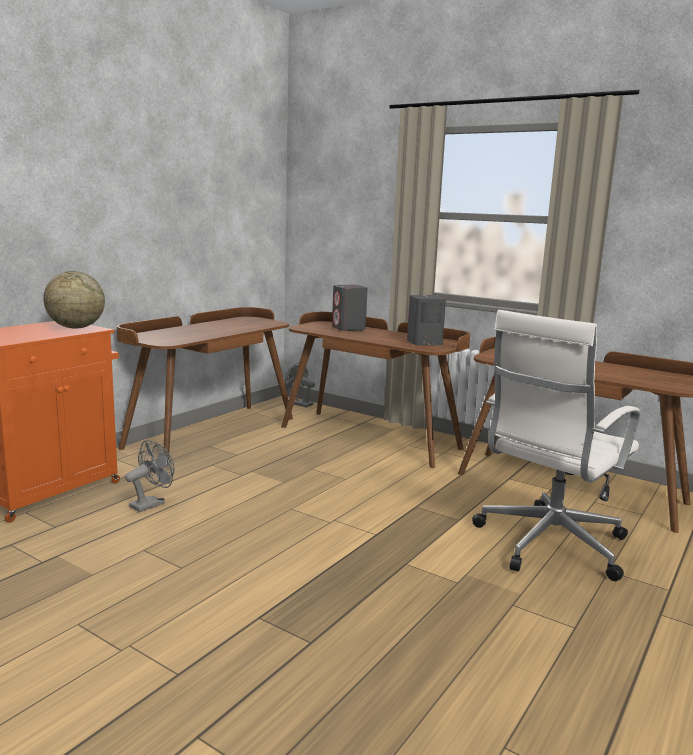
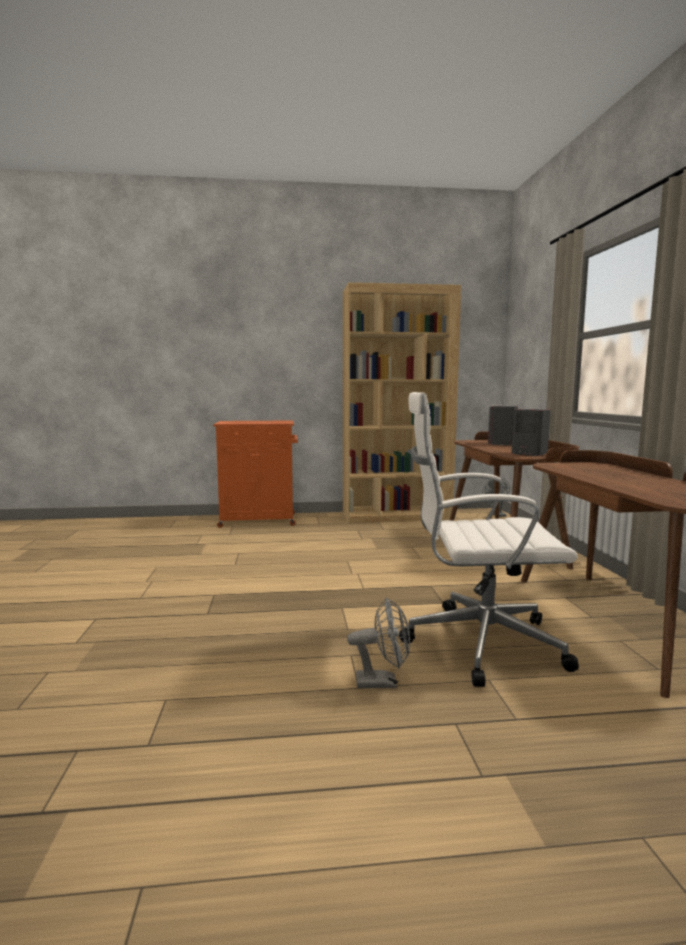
camera: 50 degrees right, 5 degrees down
(76, 327) = (279, 422): globe -> none
(151, 503) = (286, 537): grey fan -> grey fan (383, 682)
(211, 432) = (396, 516): brown desk -> brown bookcase

